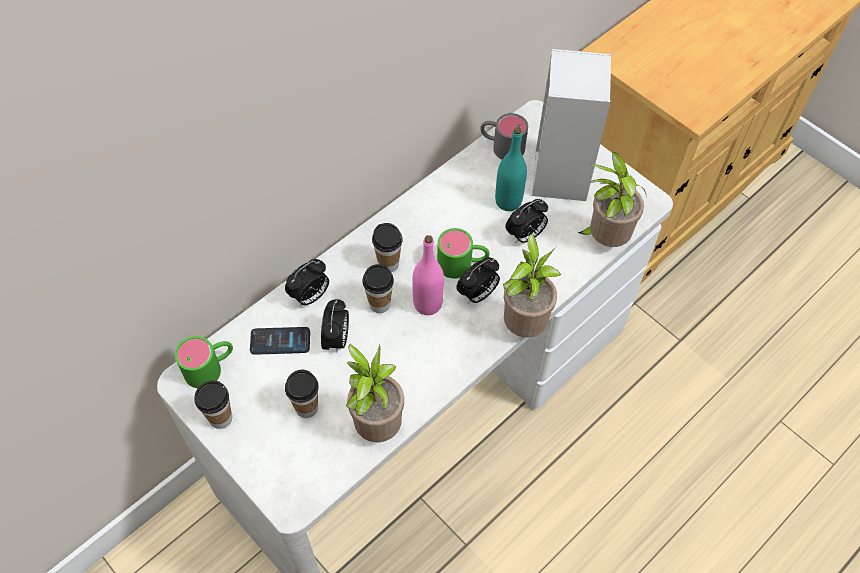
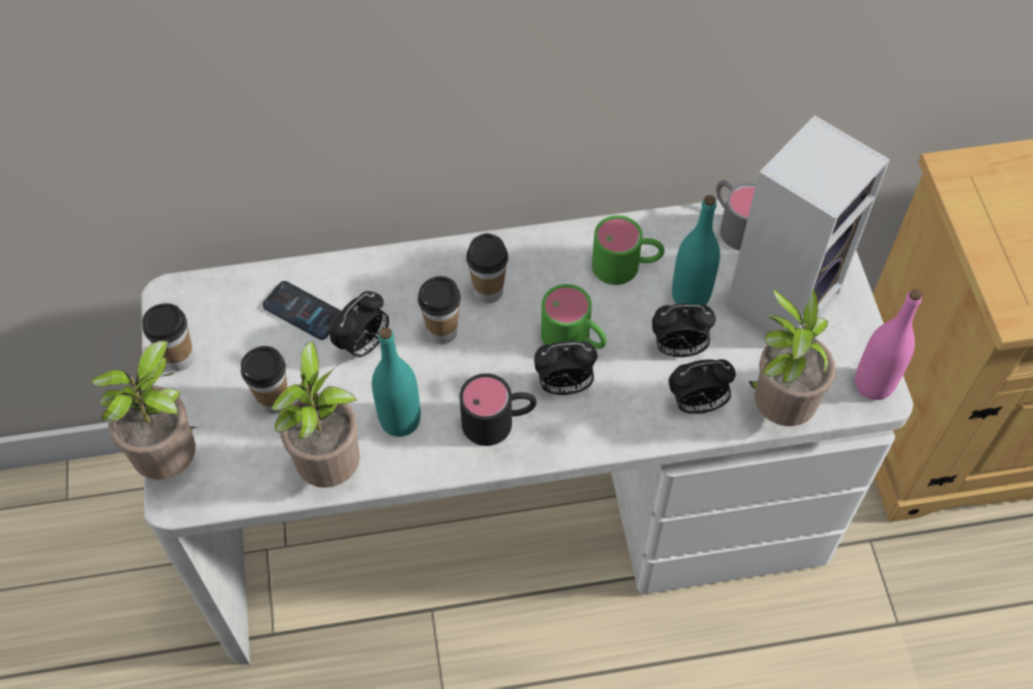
camera: 35 degrees right, 0 degrees up
(210, 367) = (211, 298): green mug -> green mug (626, 266)
(310, 296) = (373, 280): alarm clock -> alarm clock (696, 404)
(396, 372) = (400, 420): none -> turquoise bottle
(427, 304) = (497, 363): pink bottle -> pink bottle (873, 384)
(456, 337) = (499, 421): none -> black mug
(524, 324) = (591, 453): potted plant -> potted plant (173, 460)

